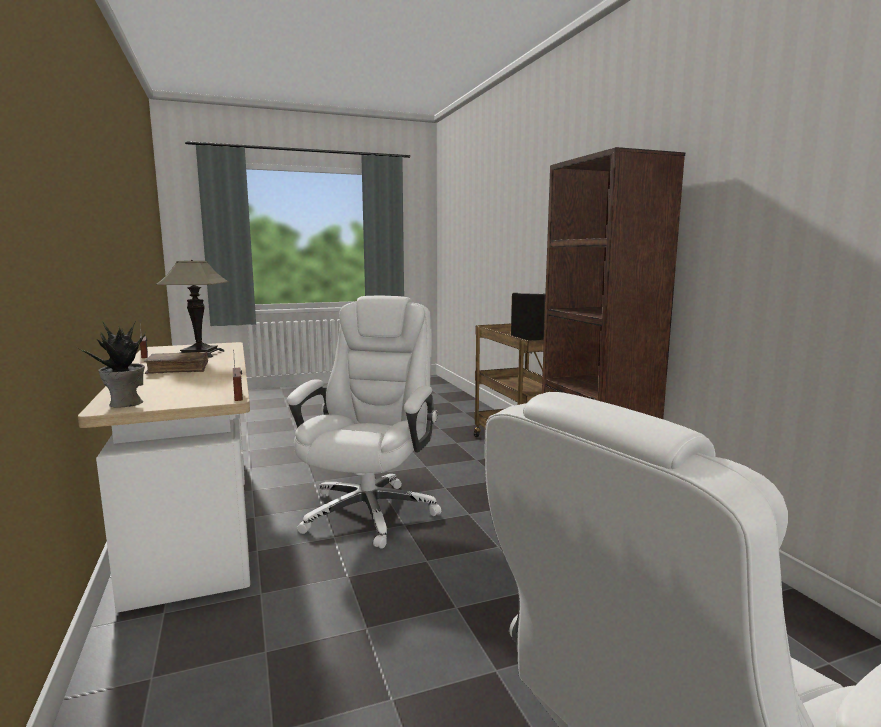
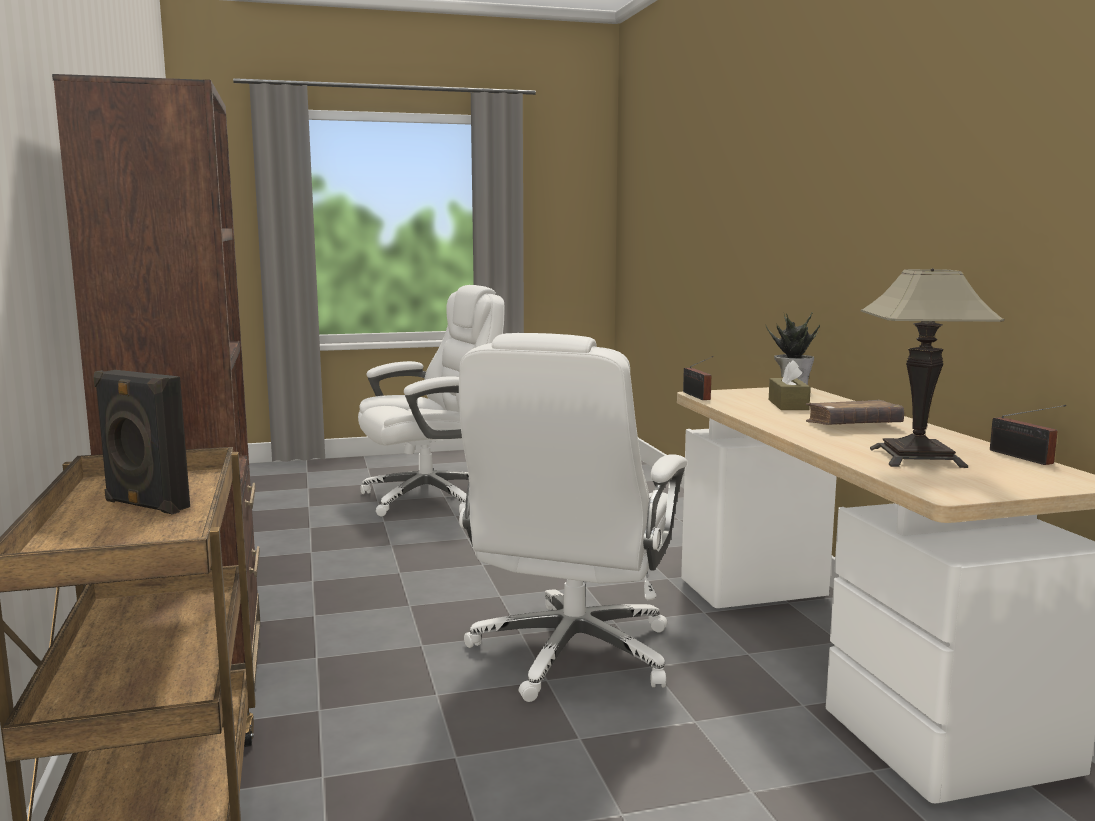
camera: 175 degrees left, 0 degrees up
(177, 386) = (788, 405): none -> brown tissue box

